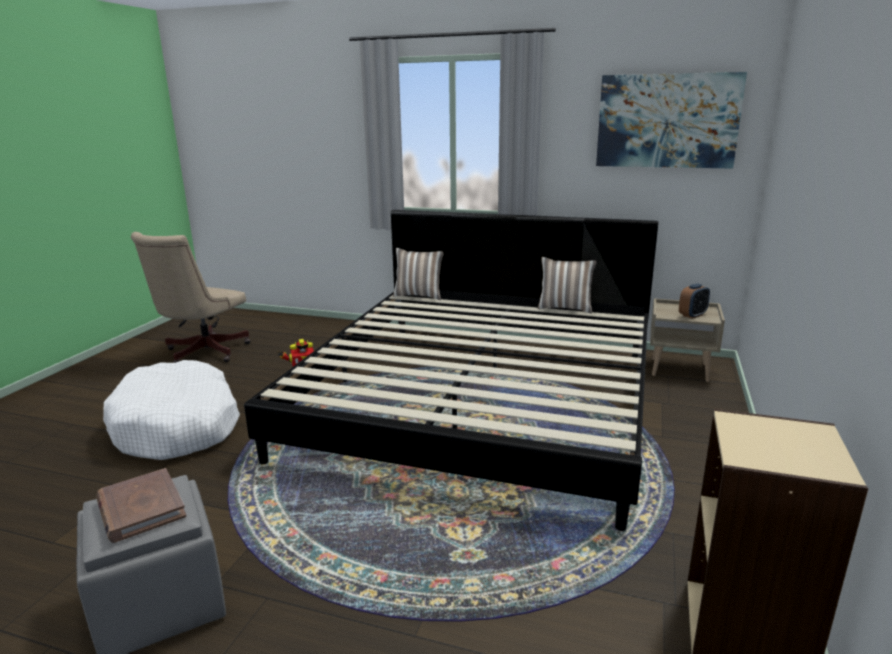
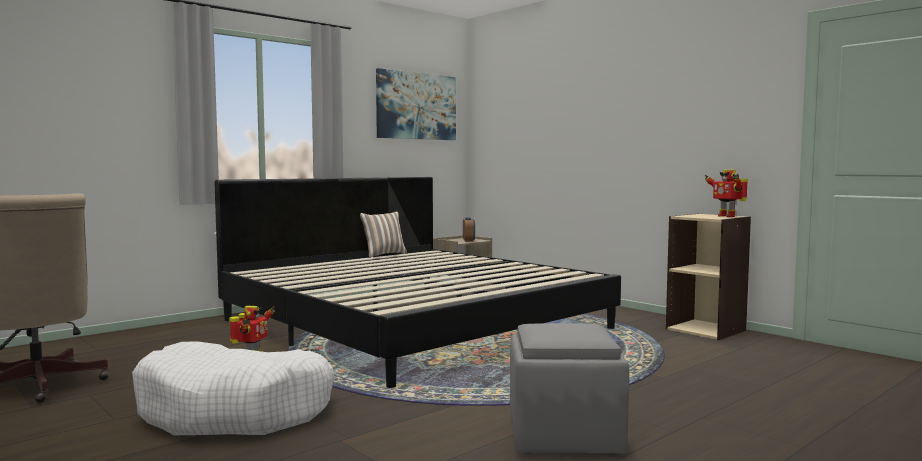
camera: 60 degrees left, 15 degrees down
(141, 508) = (568, 329): brown book -> none
(419, 295) = (255, 268): pillow -> none
(807, 462) = (727, 216): none -> toy robot

